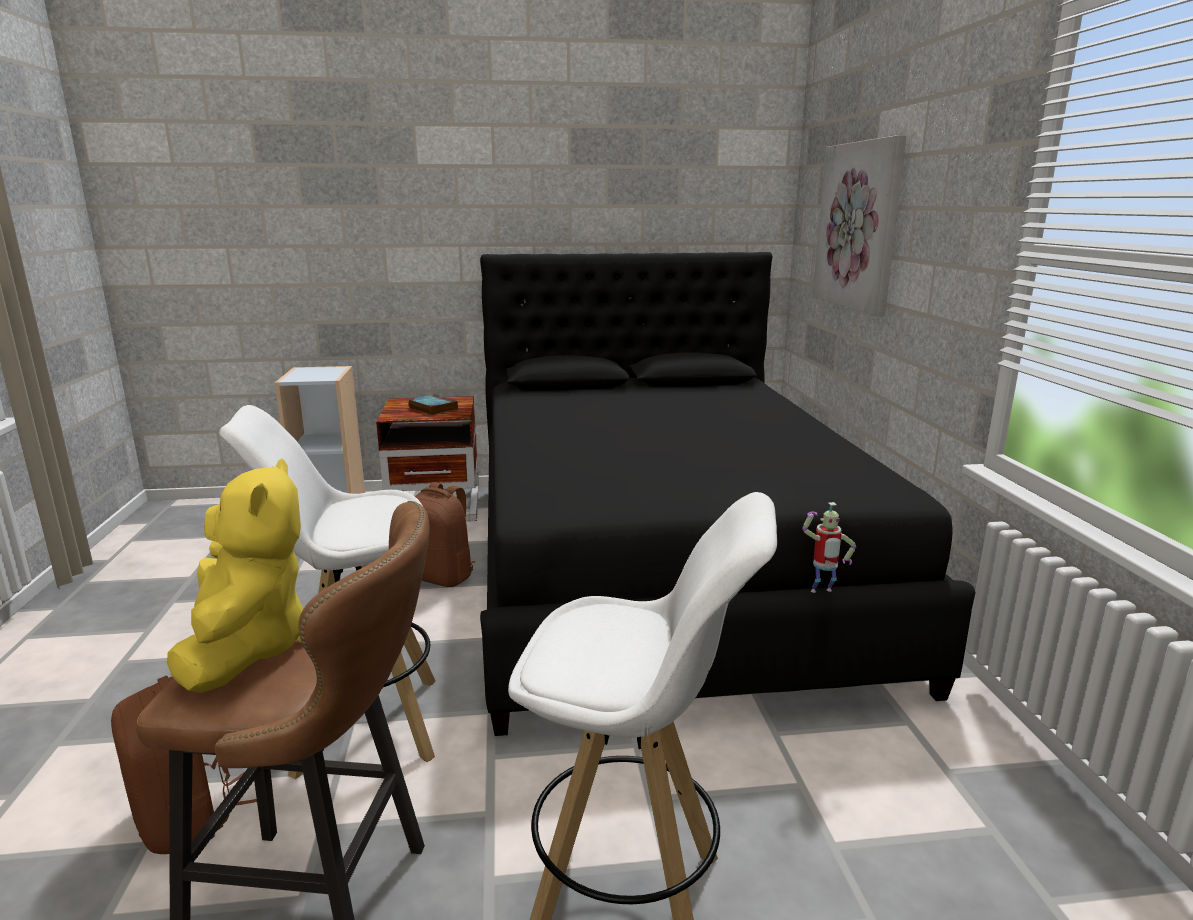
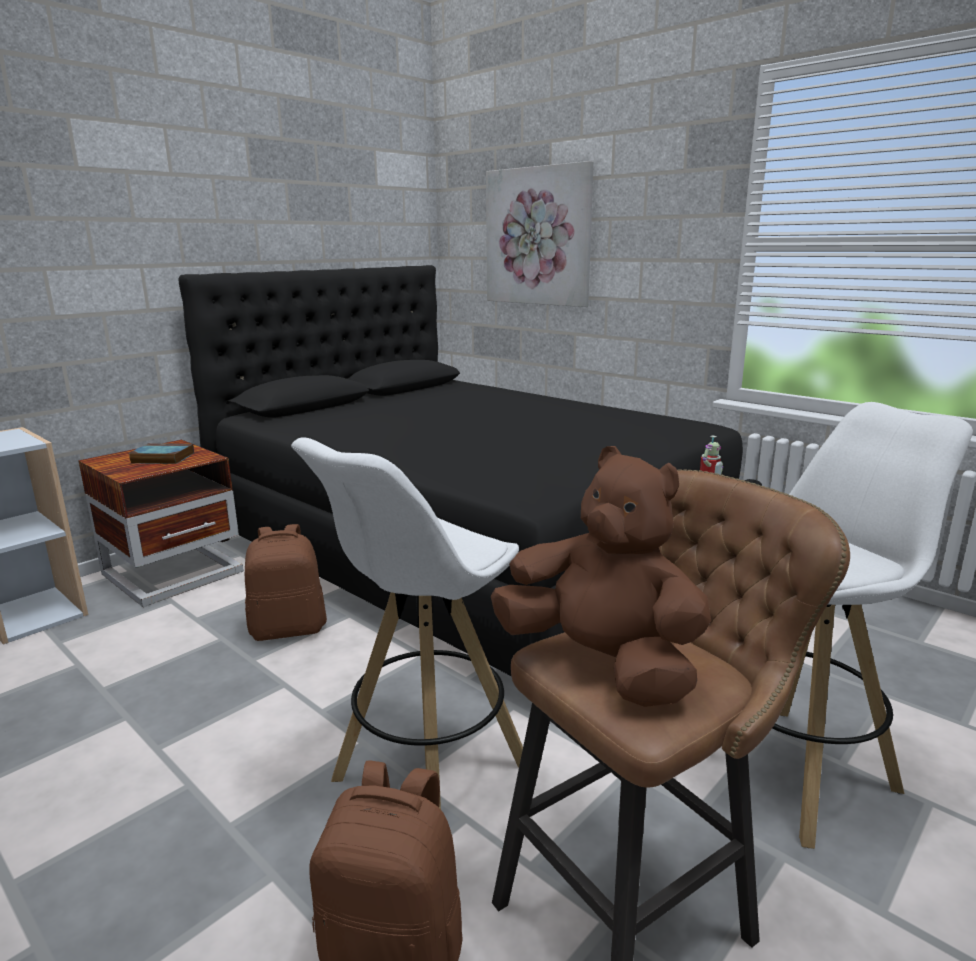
camera: 40 degrees left, 0 degrees up
(247, 648) = (601, 664): yellow plush toy -> brown plush toy

